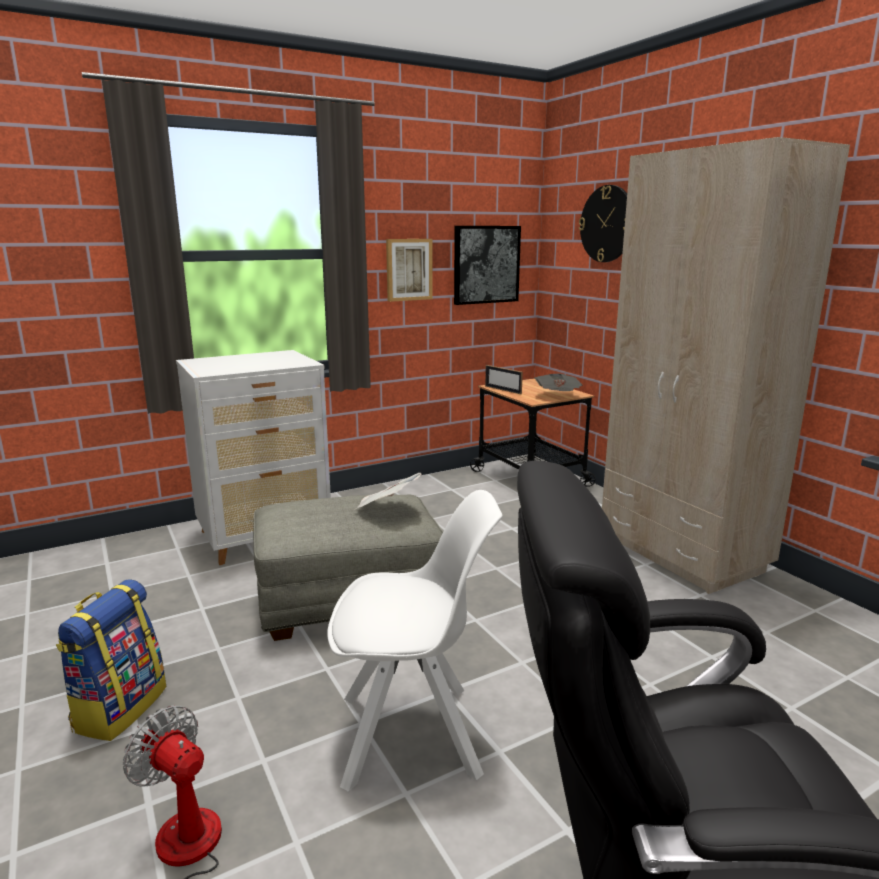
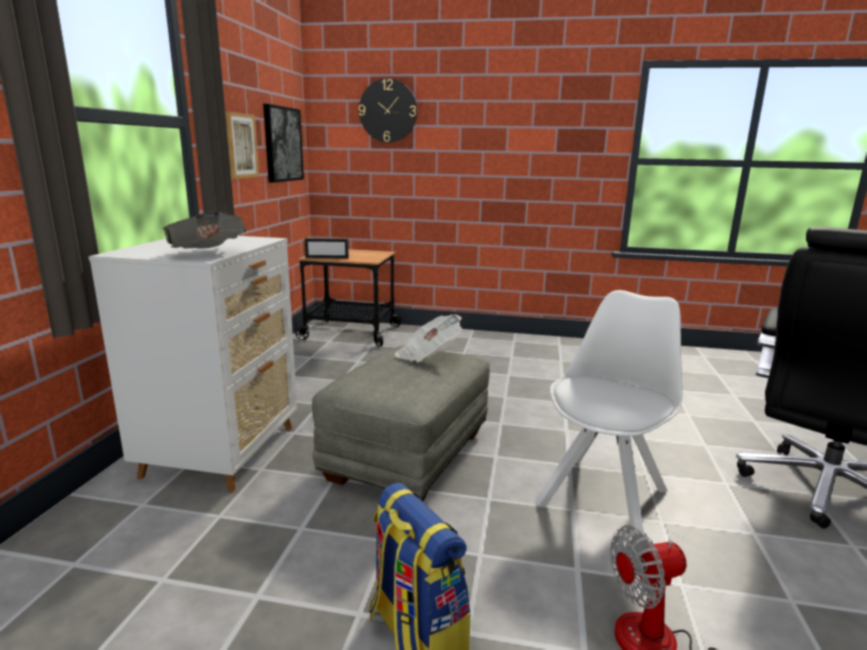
camera: 50 degrees left, 0 degrees up
(558, 396) = (376, 255): newspaper -> newspaper (208, 254)
(683, 554) = (515, 345): beige wardrobe -> none

